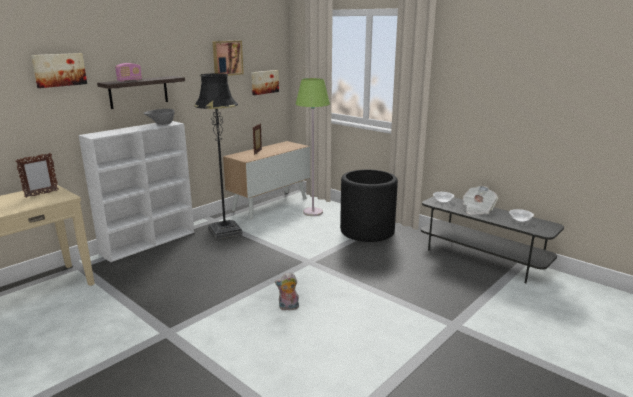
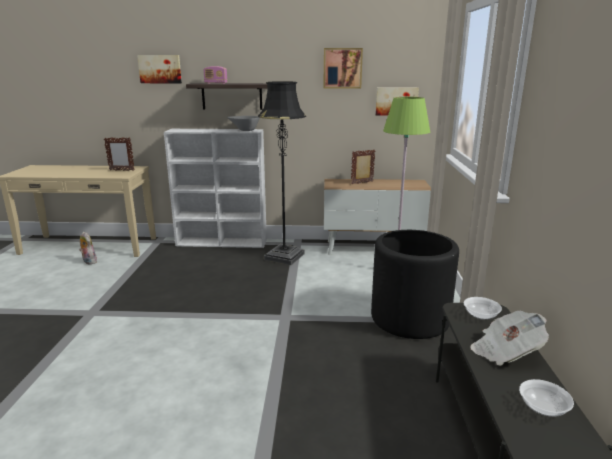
camera: 50 degrees right, 0 degrees up
(288, 308) = (180, 347): plush toy -> plush toy (88, 261)

